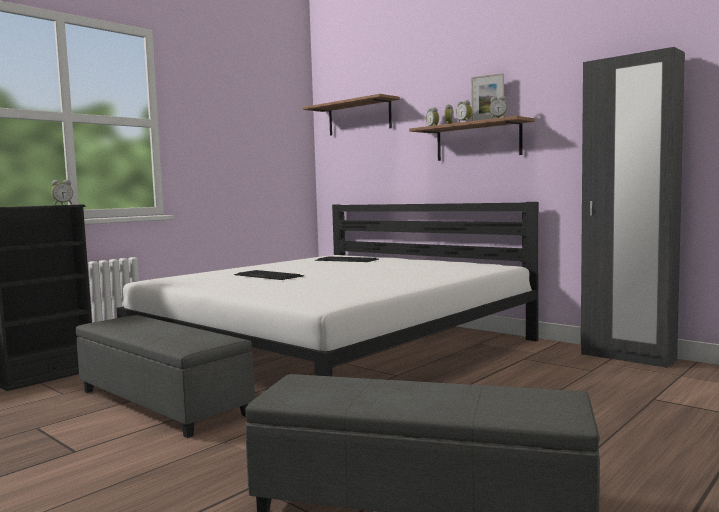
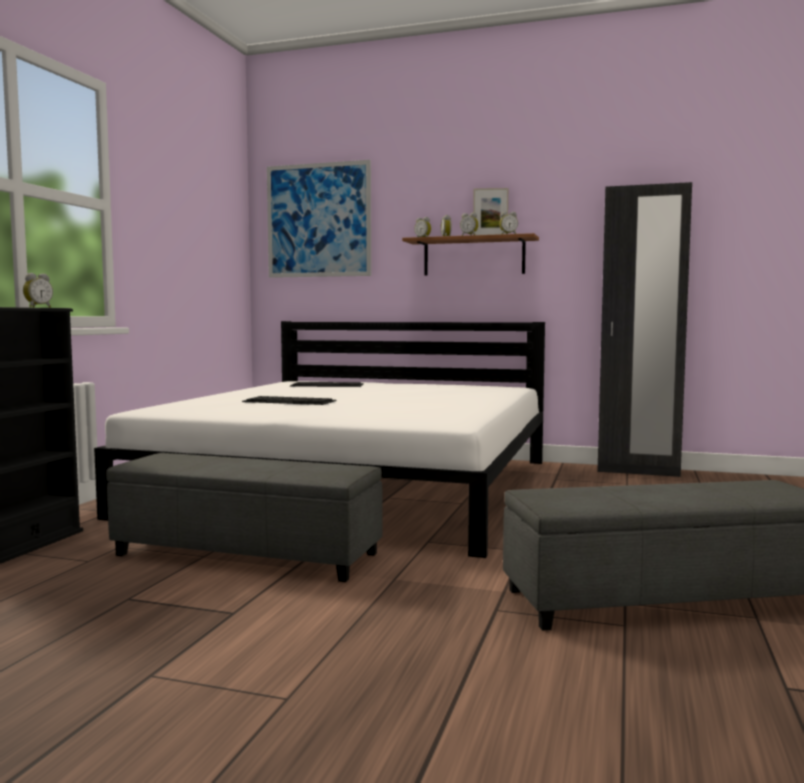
camera: 25 degrees left, 0 degrees up
(359, 117) = (318, 220): shelf -> picture

